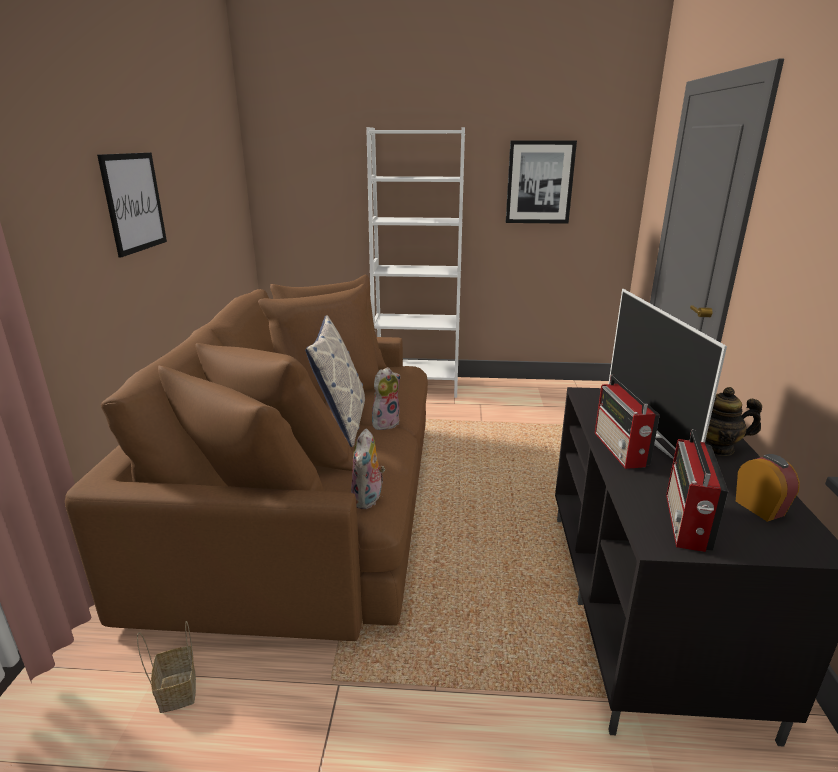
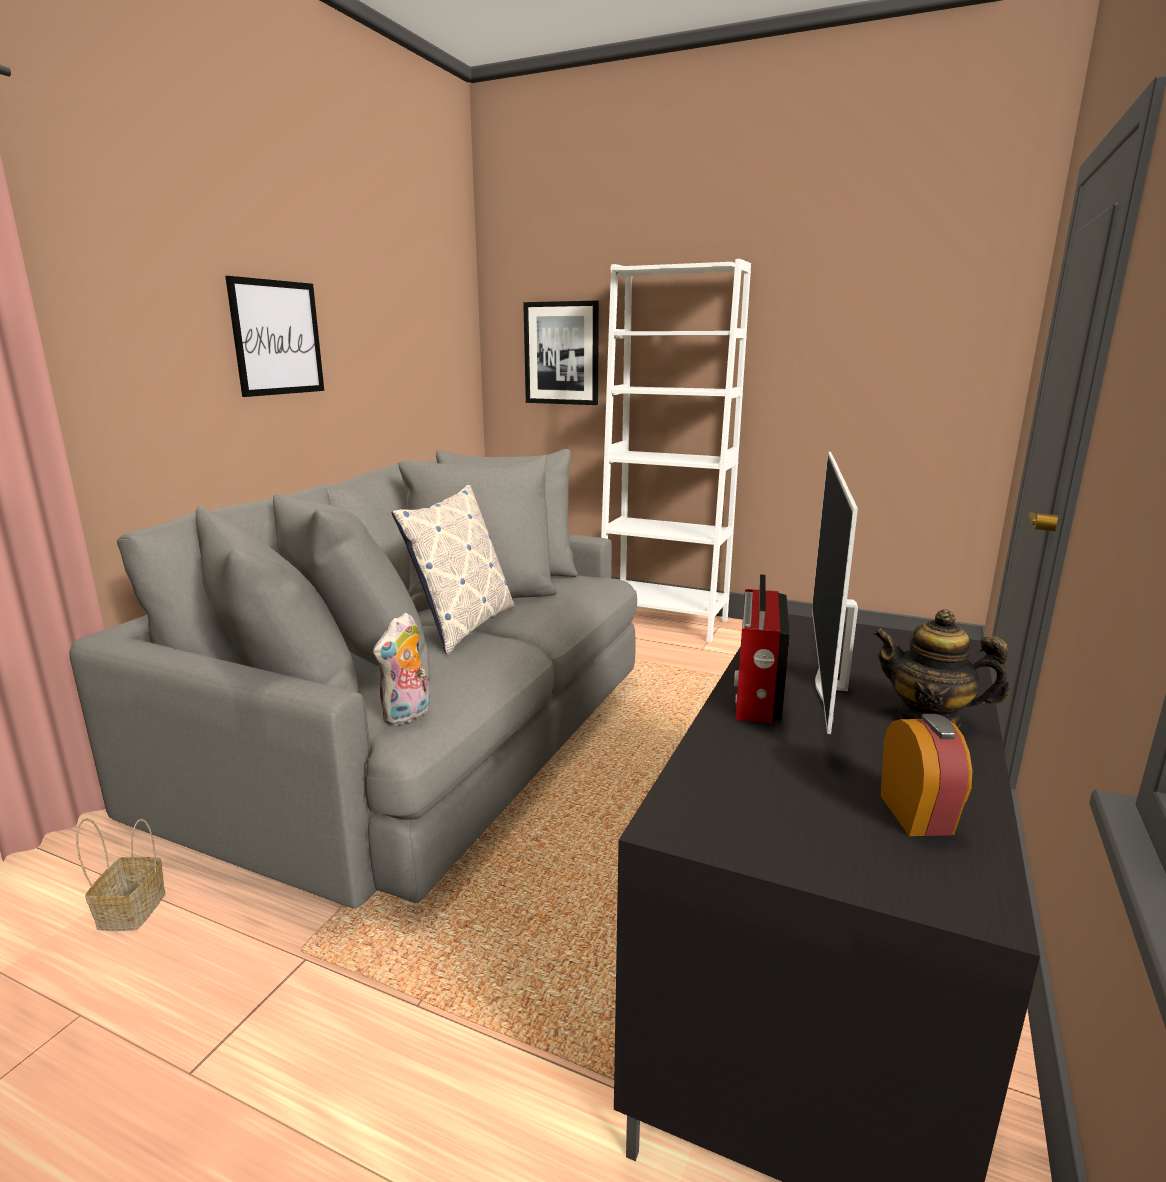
camera: 20 degrees right, 5 degrees down
(305, 504) = (423, 735): brown sofa -> grey sofa
(385, 423) = (516, 635): plush toy -> none
(539, 182) = (860, 339): picture -> picture (561, 353)
(686, 523) = (754, 808): radio -> none

